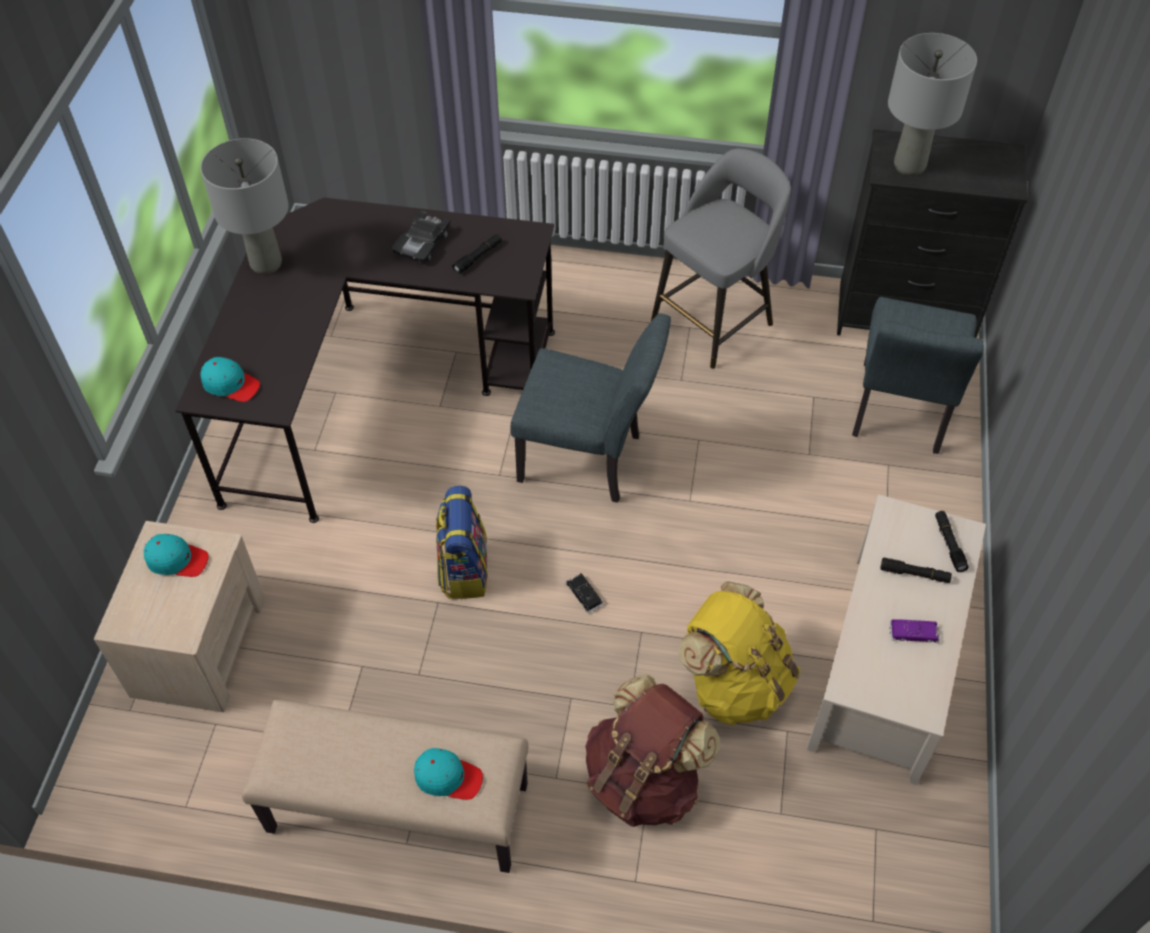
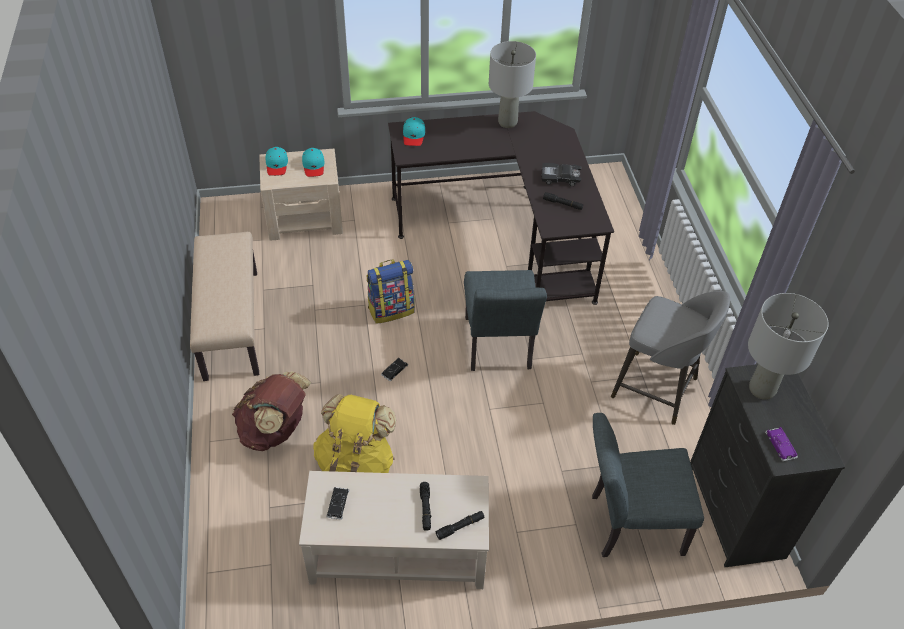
camera: 70 degrees right, 5 degrees down
(448, 777) = (216, 307): turquoise cap -> turquoise cap (277, 165)
(888, 674) = (338, 504): none -> black toy car
(913, 633) = (375, 515): purple toy car -> purple toy car (780, 445)

